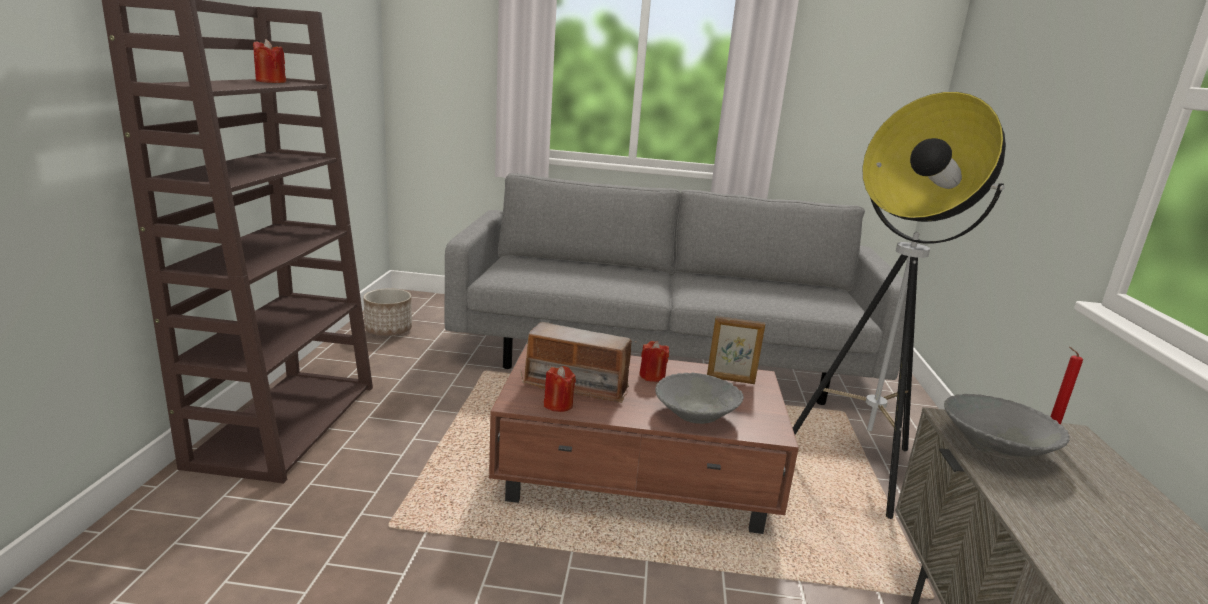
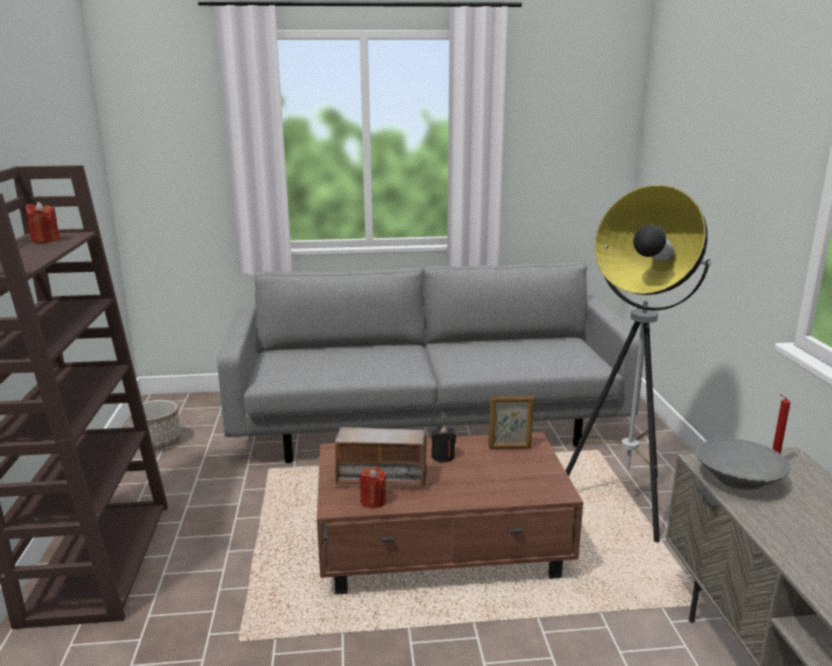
camera: 10 degrees left, 0 degrees up
(652, 376) = (443, 456): red candle -> black candle
(695, 414) = (491, 487): grey bowl -> none

